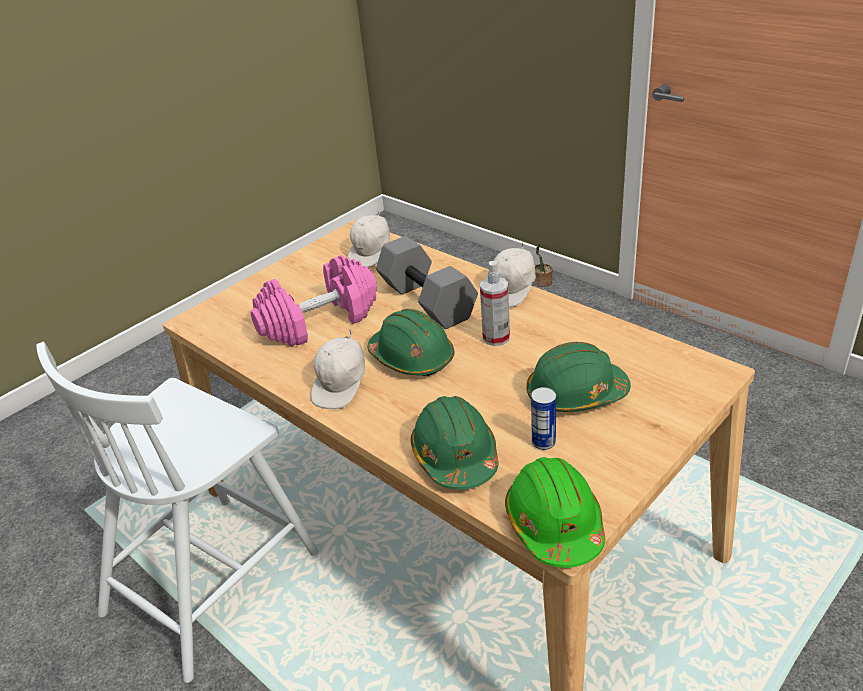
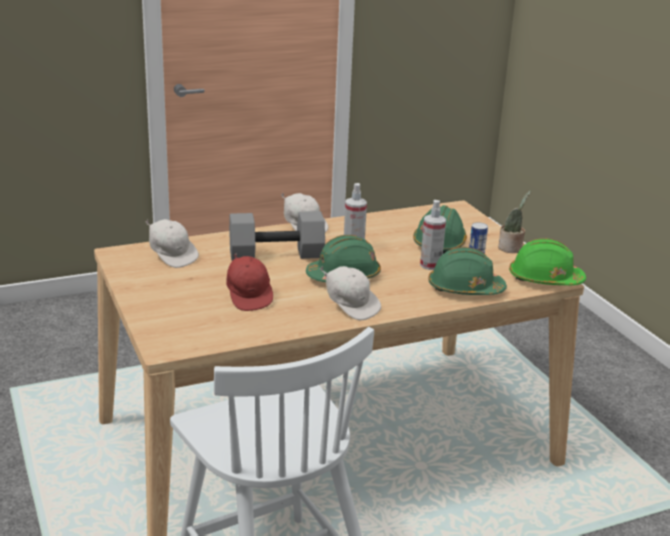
camera: 70 degrees left, 10 degrees down
(319, 322) = (249, 296): pink dumbbell -> red cap
(500, 407) = (430, 265): none -> spray bottle
(542, 283) = (92, 303): potted plant -> potted plant (511, 249)

